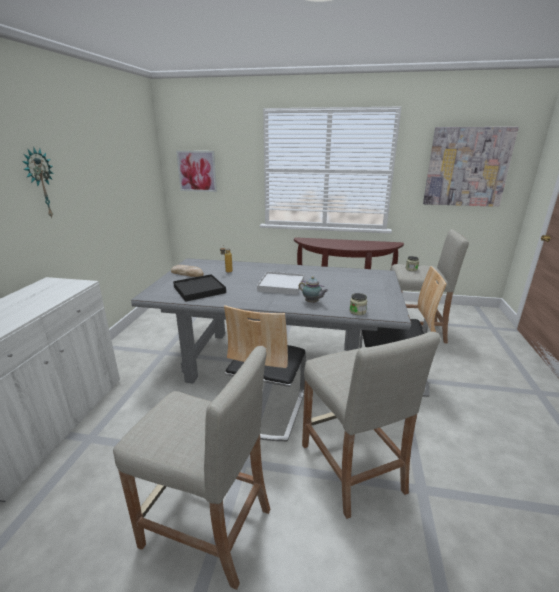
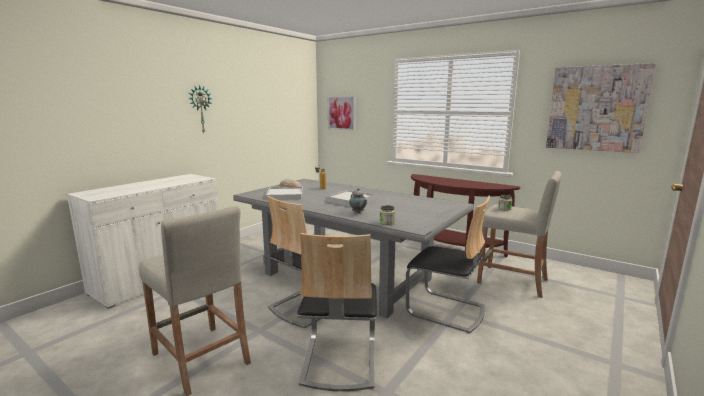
camera: 25 degrees right, 10 degrees down
(199, 290) = (284, 195): black tray -> white tray
(351, 467) = (339, 359): beige stool -> chair

